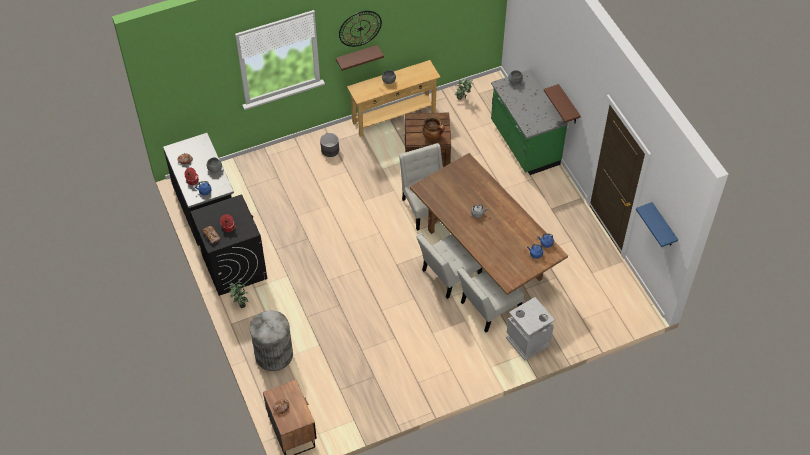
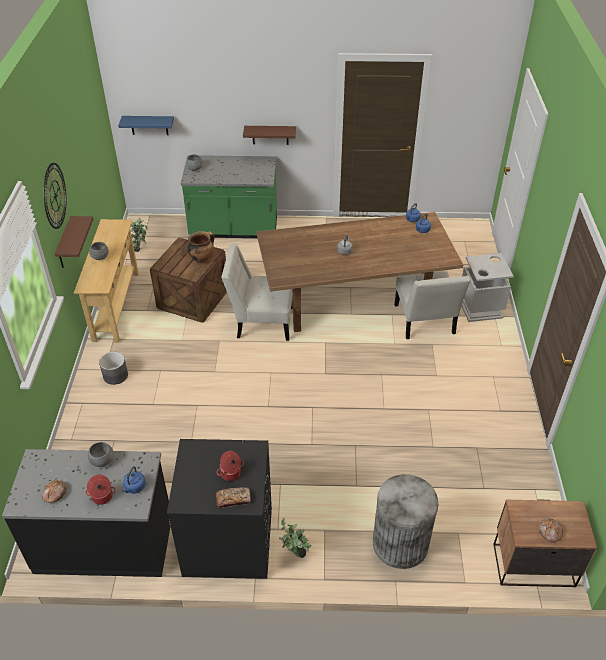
camera: 65 degrees left, 10 degrees down
(448, 275) = (365, 336): white chair -> none
(663, 226) = (472, 117): blue shelf -> blue shelf (149, 125)

